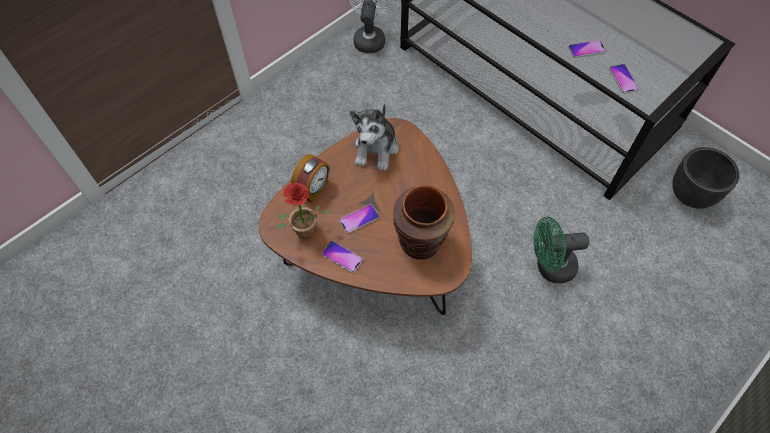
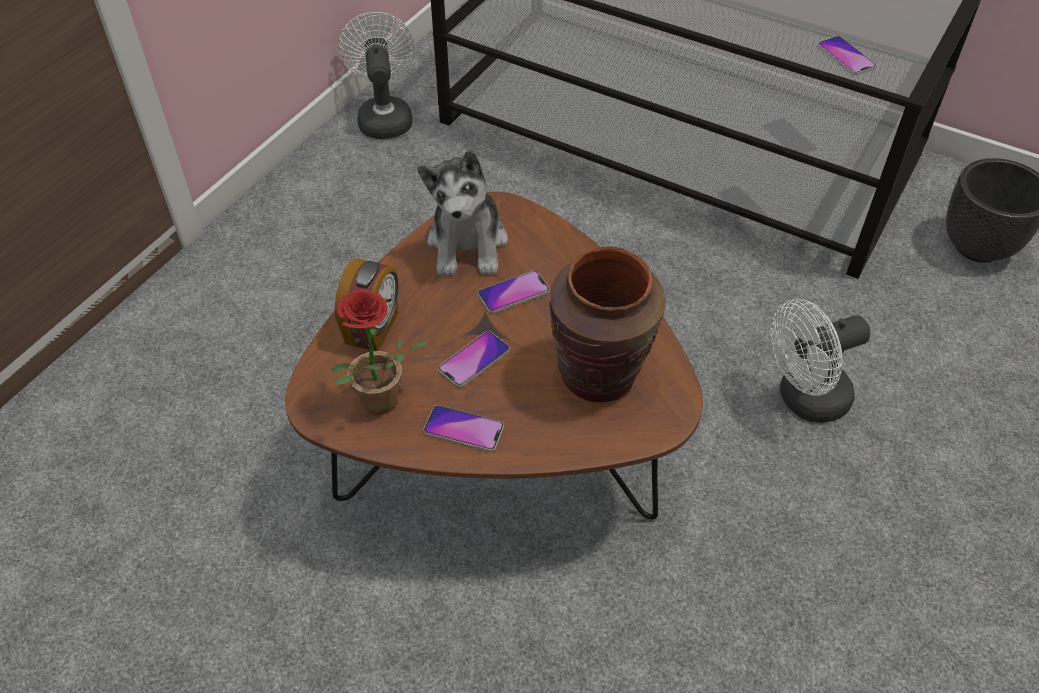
camera: 15 degrees left, 10 degrees down
(549, 267) = (804, 400): green fan -> white fan
(586, 49) = (771, 27): phone -> phone (513, 293)

